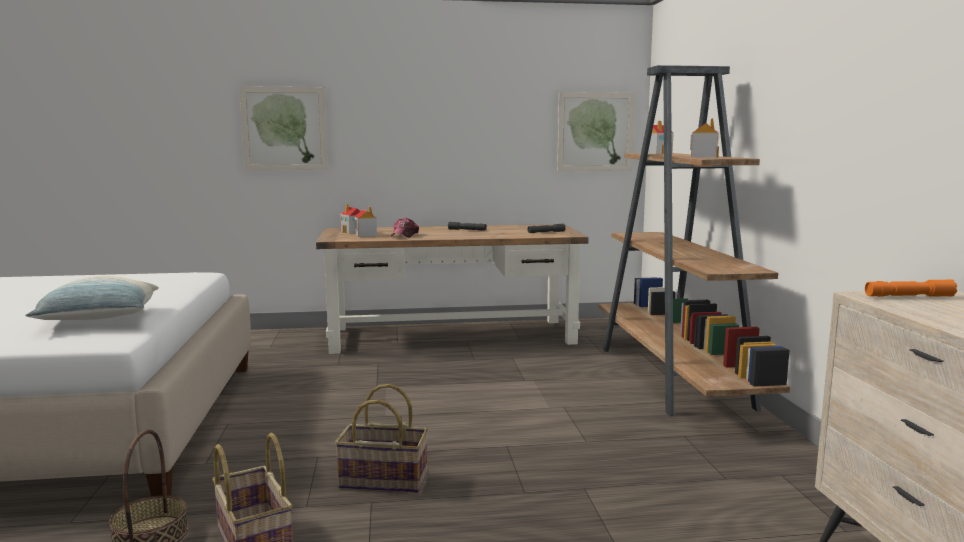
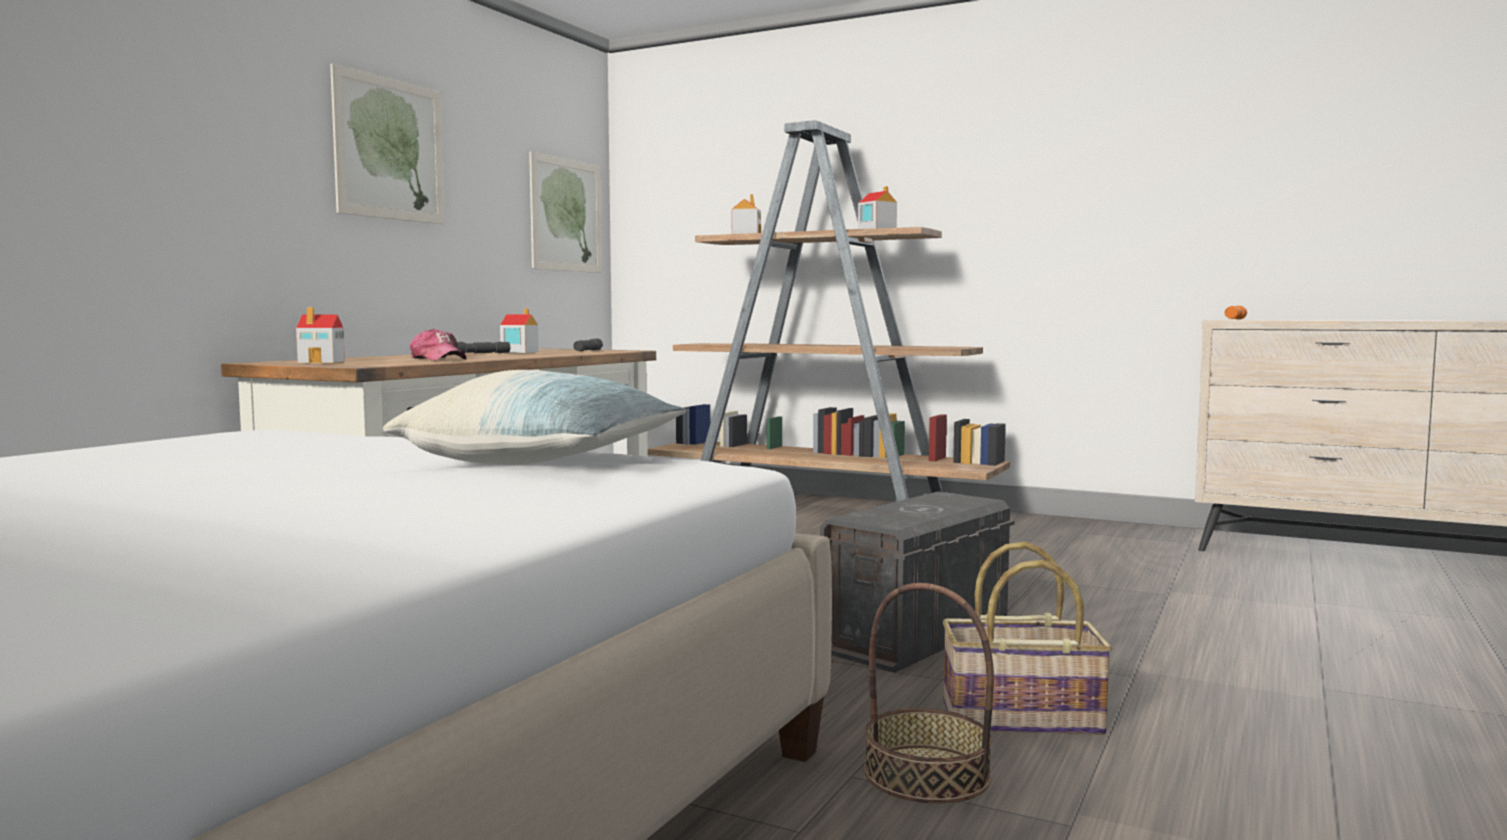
camera: 55 degrees left, 5 degrees down
(284, 128) = (131, 149): picture -> picture (390, 149)
(365, 235) = (375, 362): toy house -> toy house (519, 352)
(382, 481) = (915, 637): basket -> grey storage box

